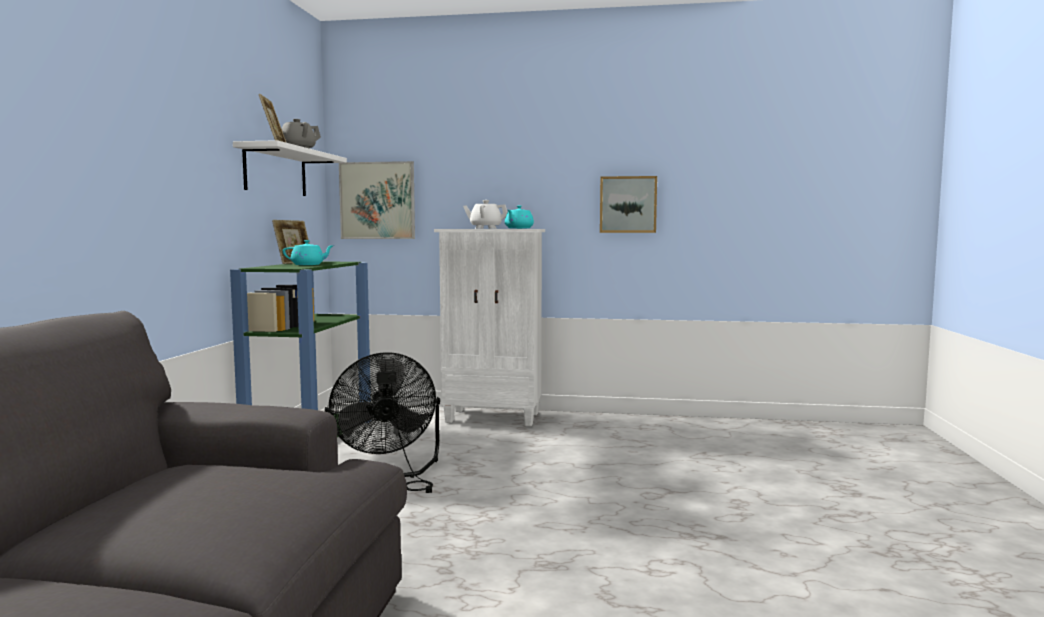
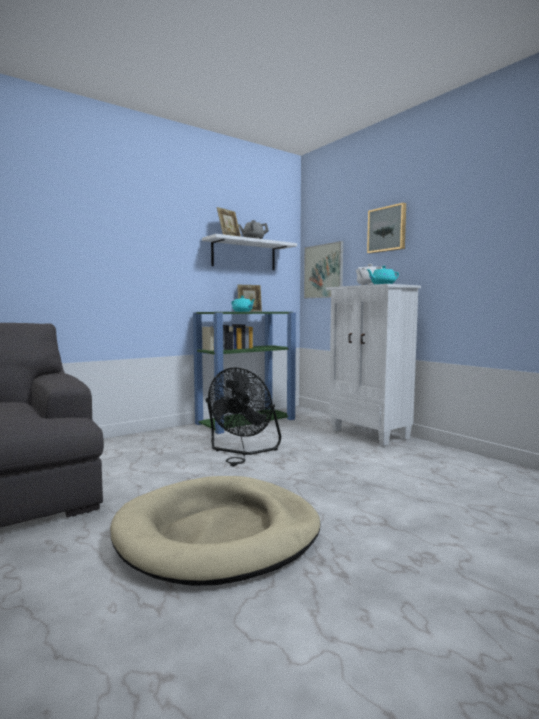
camera: 45 degrees right, 0 degrees up
(576, 554) = (219, 534): none -> beige dog bed
(628, 204) = (495, 259): picture -> picture (387, 229)

